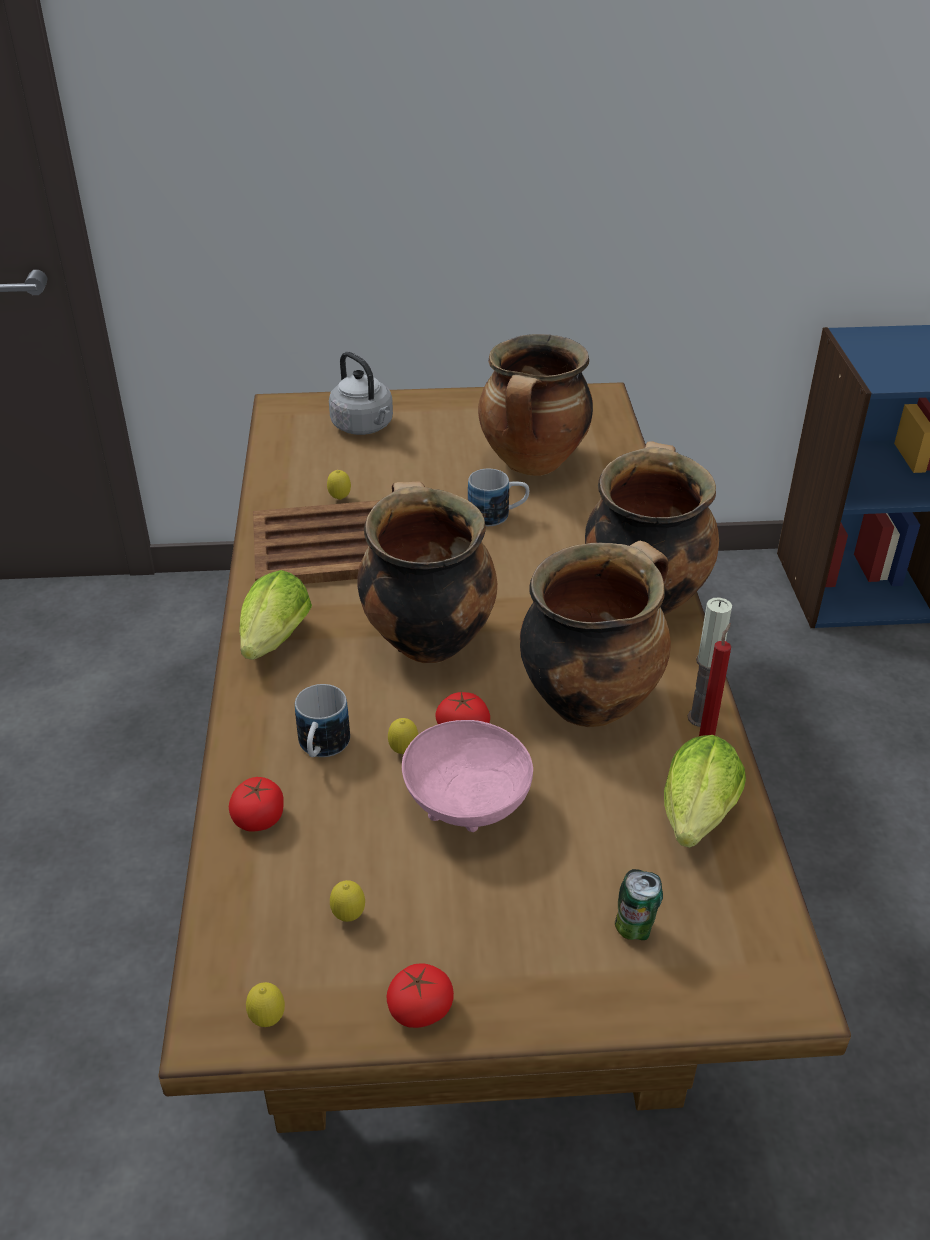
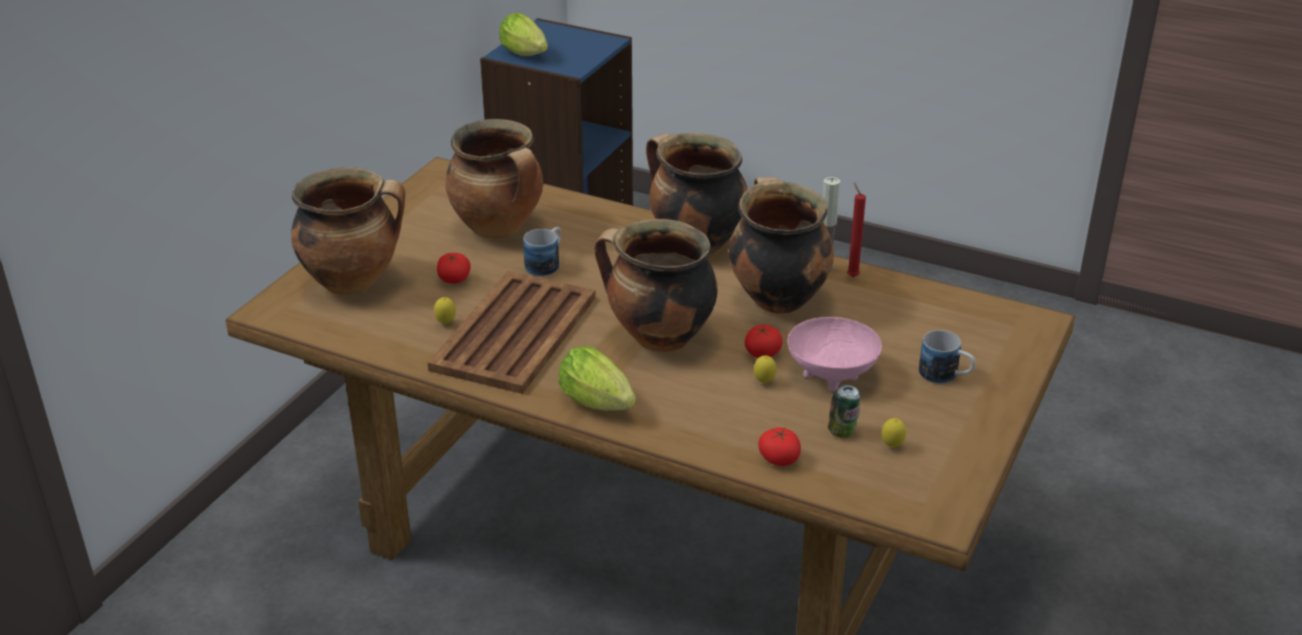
camera: 60 degrees left, 5 degrees down
(268, 1020) = (952, 499): lemon -> none
(321, 748) = (733, 414): mug -> mug (945, 376)
(364, 427) = (354, 281): grey kettle -> cooking pot
(420, 1009) = (978, 441): tomato -> tomato (454, 279)
(634, 929) = (969, 350): can -> can (843, 431)
(695, 821) = (905, 301): lettuce -> lettuce (527, 55)

